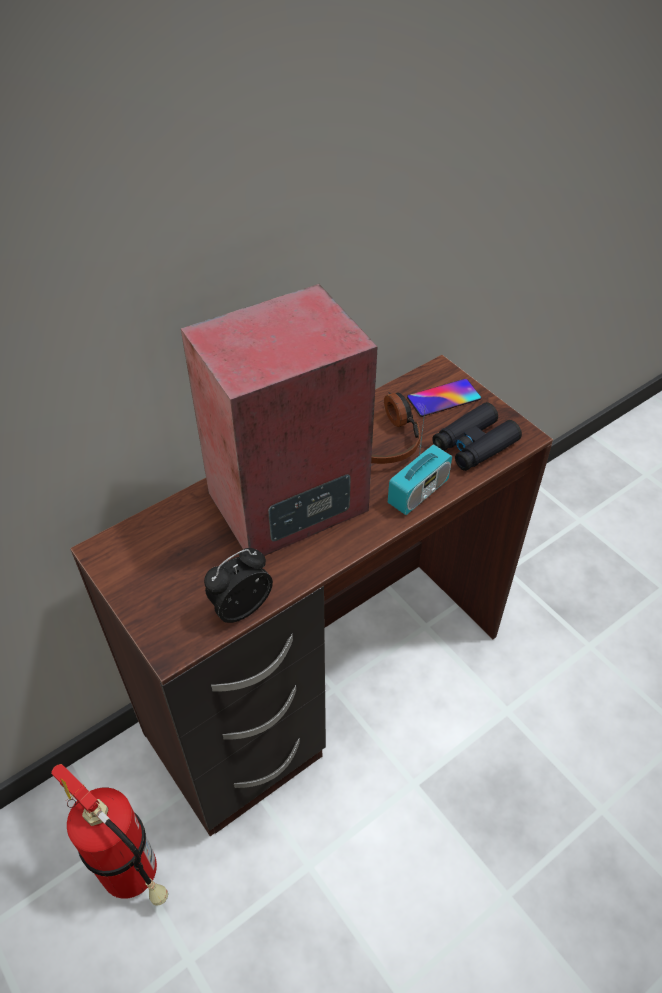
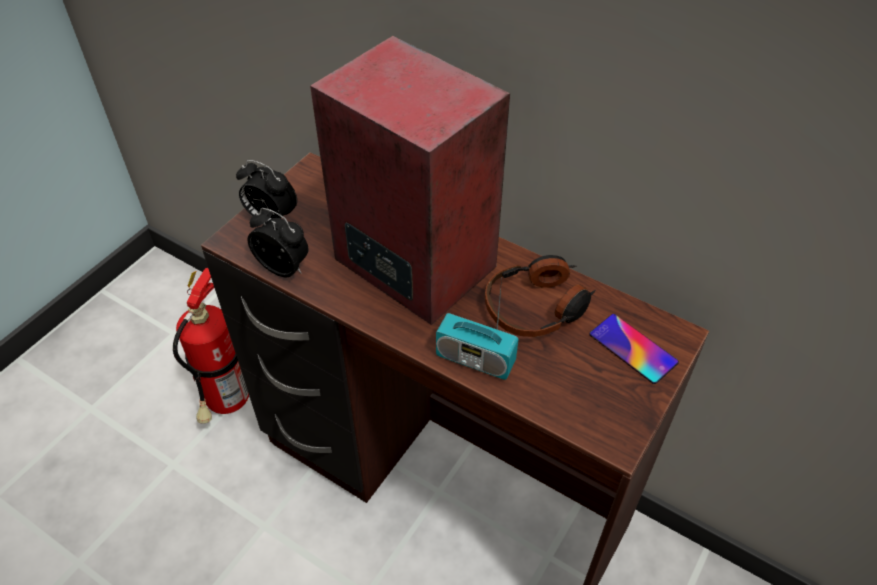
camera: 70 degrees right, 0 degrees up
(158, 605) = (271, 218): none -> alarm clock
(474, 444) = (574, 394): black binoculars -> none

